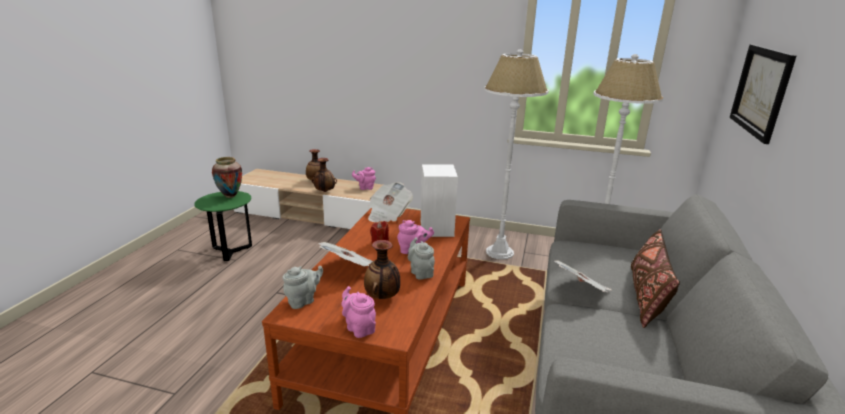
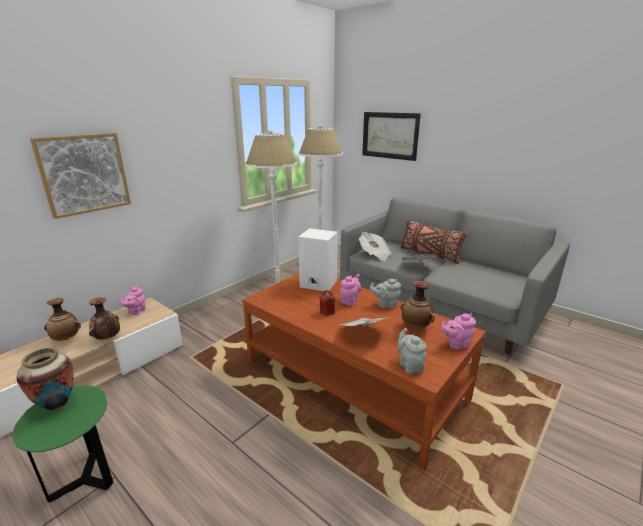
camera: 65 degrees left, 0 degrees up
(363, 65) = (84, 174): none -> picture
(388, 214) = (272, 297): newspaper -> newspaper (374, 254)

